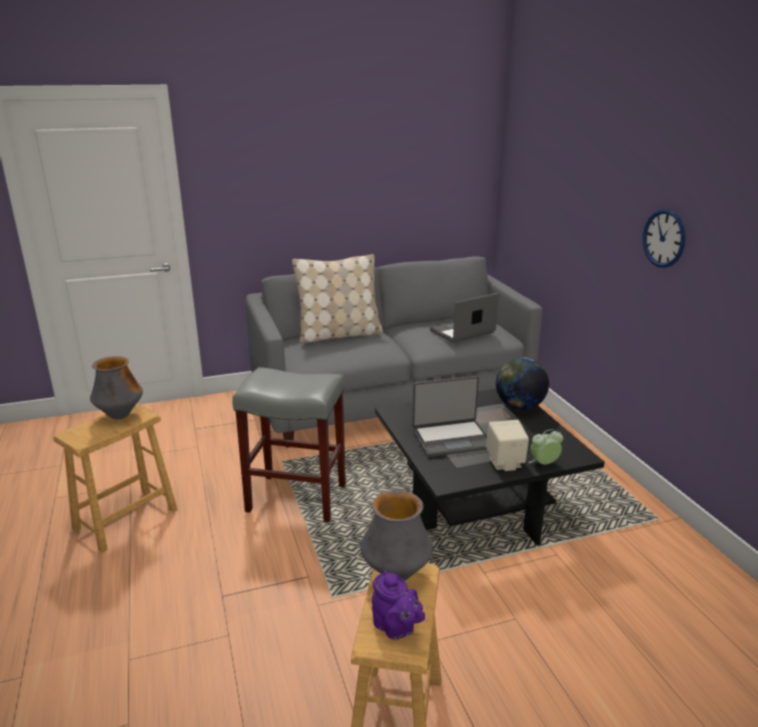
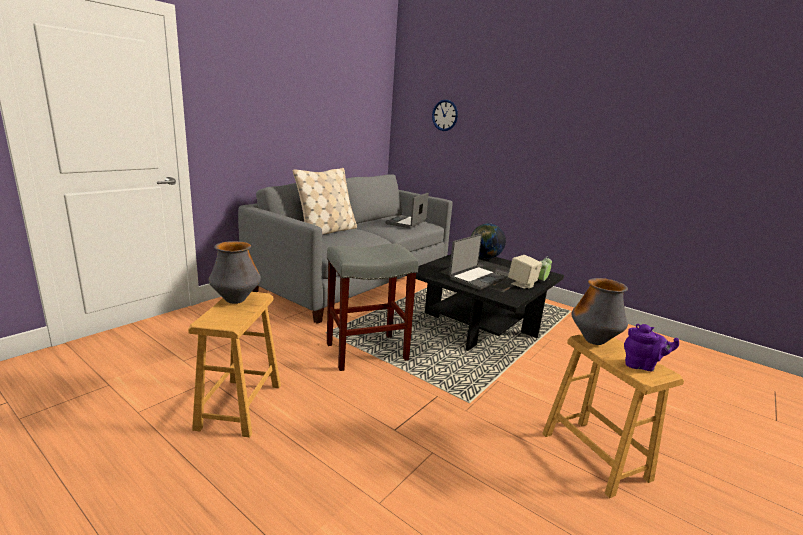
camera: 35 degrees left, 5 degrees down
(664, 238) = (553, 142): wall clock -> wall clock (445, 115)

